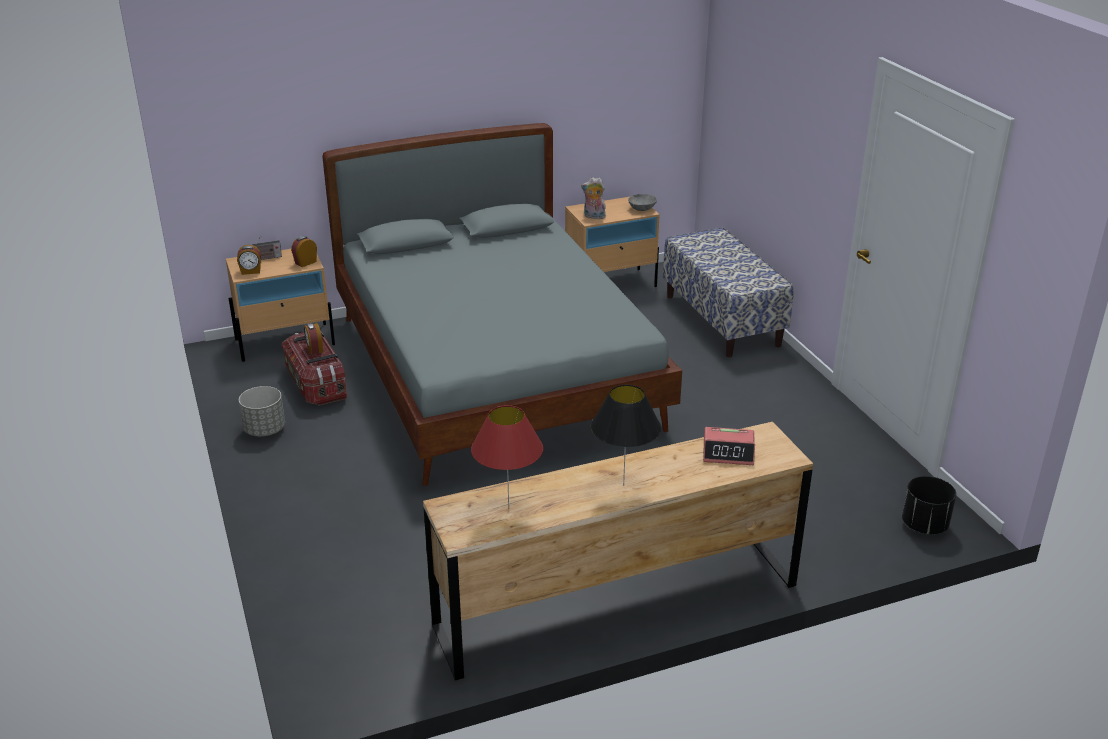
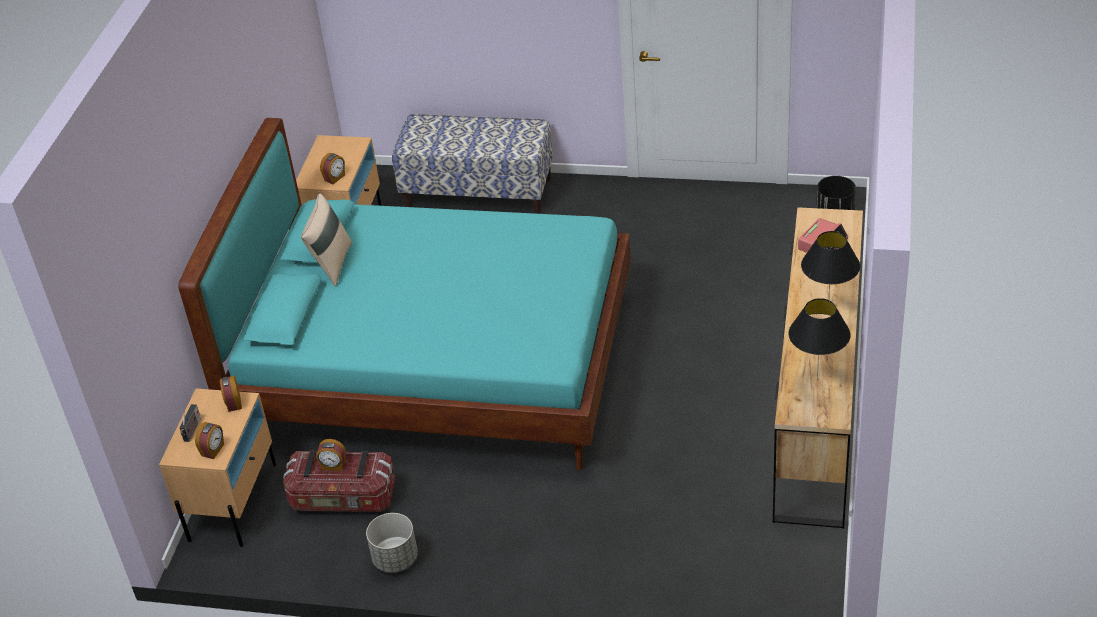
camera: 55 degrees left, 10 degrees up
(480, 242) = (331, 264): none -> beige pillow
(495, 373) = (436, 365): grey bed -> turquoise bed
(508, 508) = (816, 380): red table lamp -> black table lamp
(593, 217) = (335, 178): plush toy -> alarm clock
(642, 209) = (350, 143): grey bowl -> none

